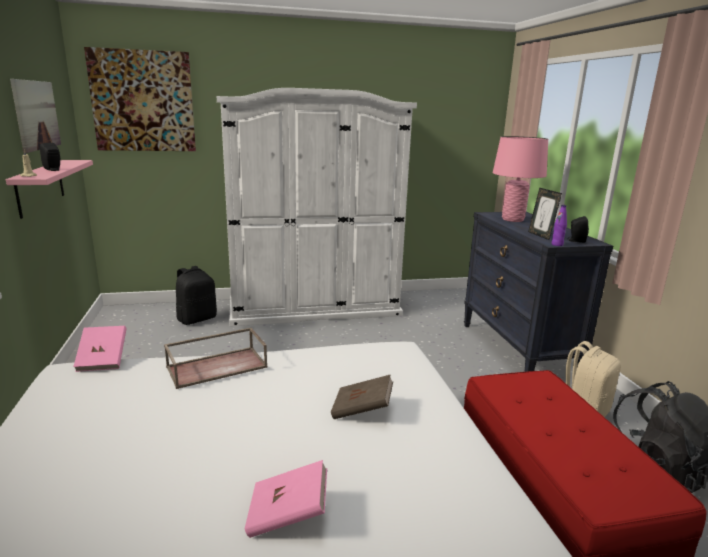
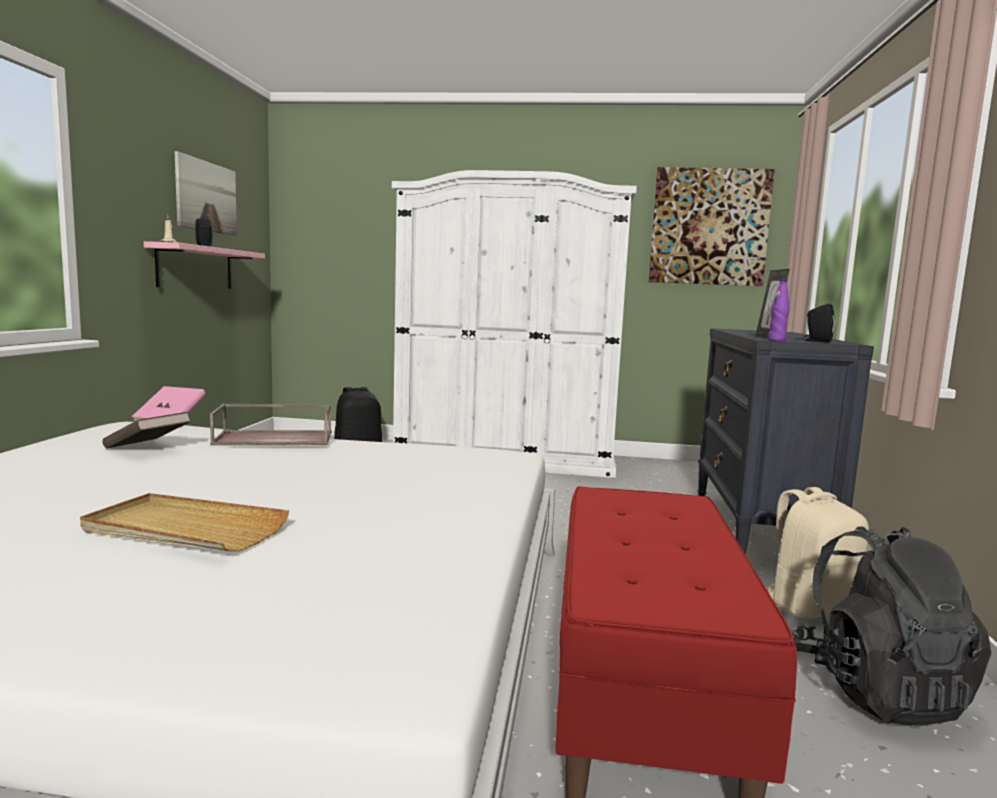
camera: 20 degrees right, 10 degrees down
(143, 101) = (336, 202): picture -> picture (709, 227)
(288, 515) = (184, 529): pink book -> beige tray
(362, 410) = (389, 484): brown book -> brown book (147, 448)
(512, 220) = (754, 332): pink table lamp -> none

